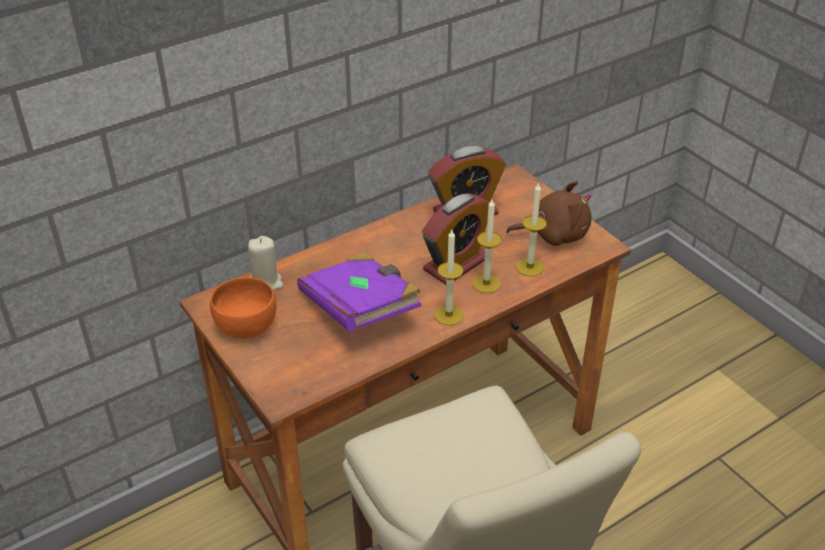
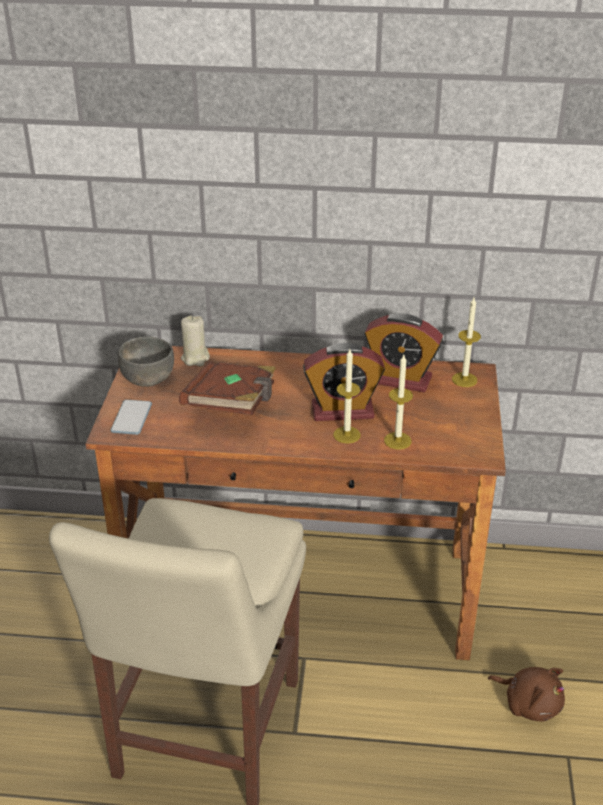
camera: 40 degrees right, 5 degrees down
(245, 325) = (147, 378): orange bowl -> grey bowl
(283, 373) = (131, 418): none -> phone
(360, 310) = (233, 406): purple book -> brown book
(449, 315) = (289, 441): candle -> candle (464, 379)
(554, 234) = (452, 428): brown plush toy -> brown plush toy (529, 703)

